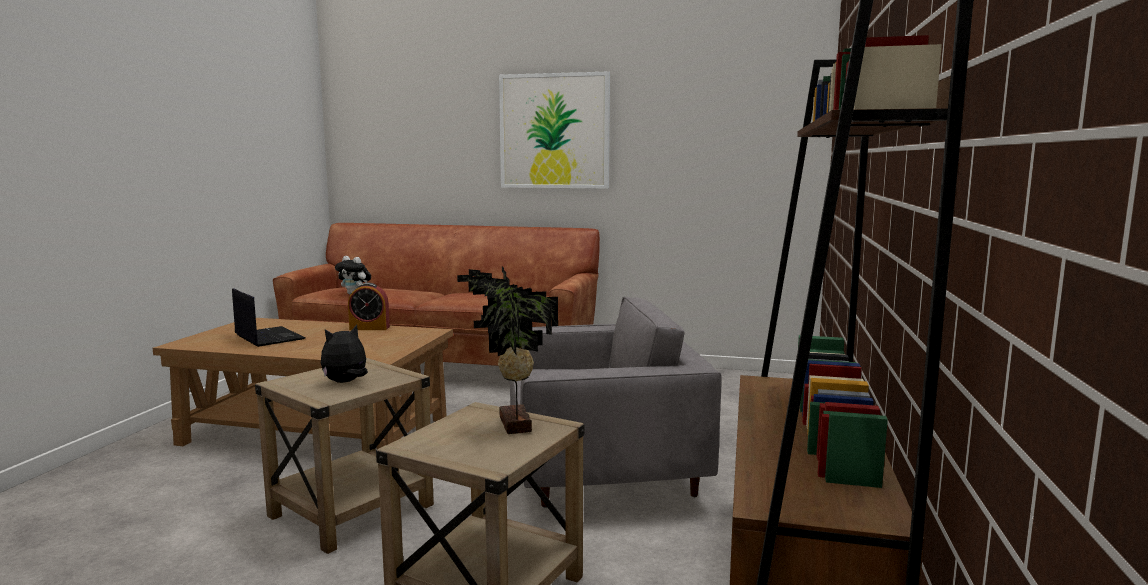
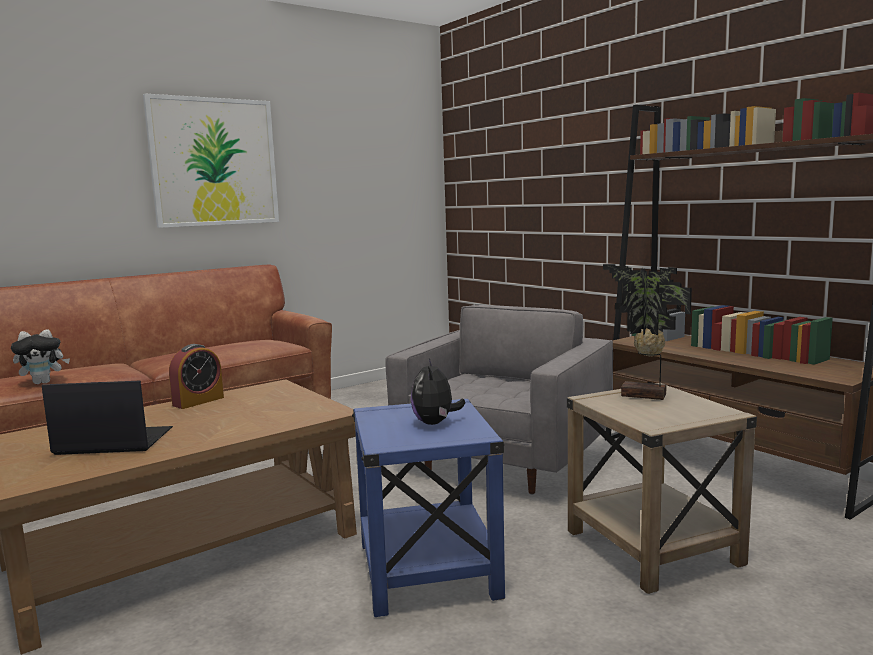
camera: 50 degrees left, 0 degrees up
(350, 512) = (428, 571): beige side table -> blue side table

